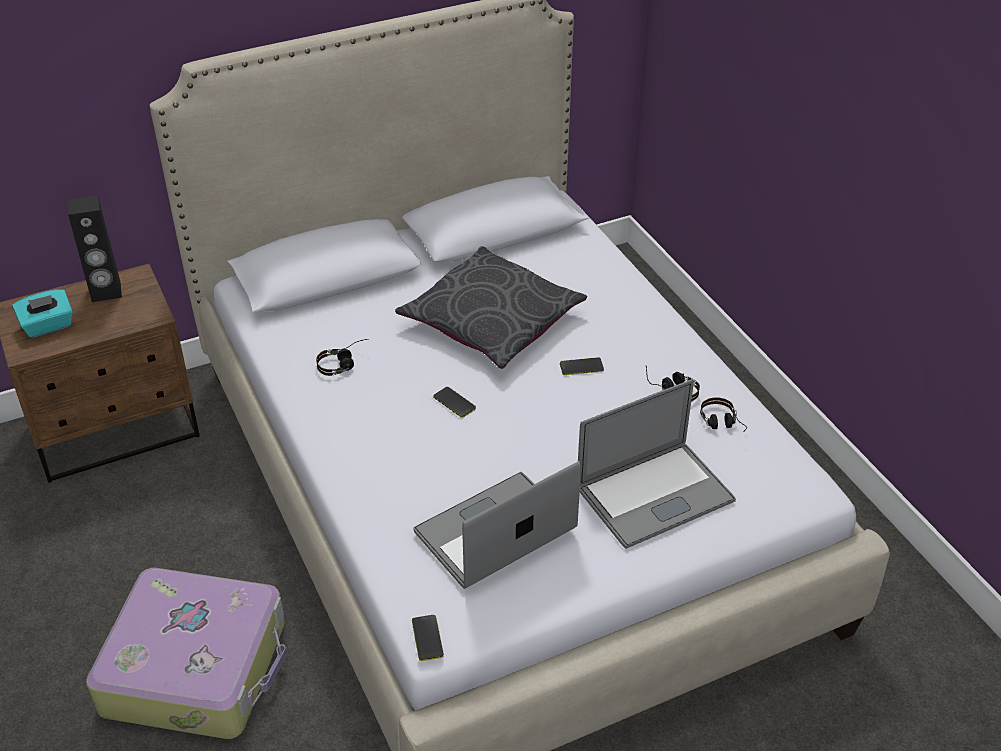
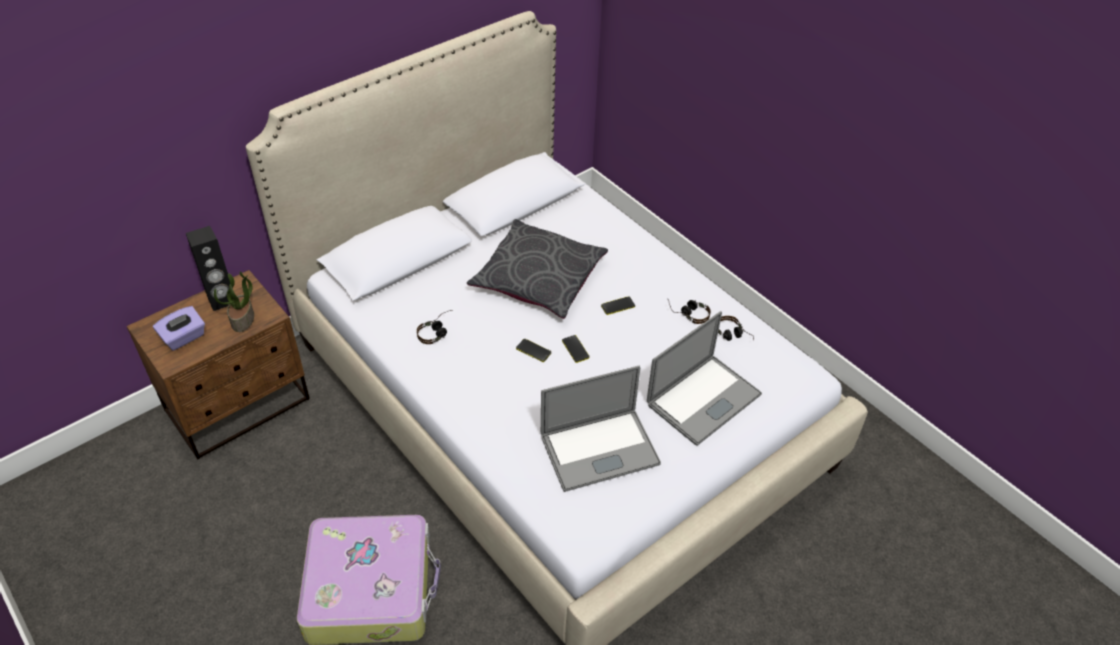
camera: 15 degrees left, 5 degrees up
(48, 326) = (184, 338): turquoise tissue box -> purple tissue box
(121, 316) = (243, 319): none -> potted plant
(427, 638) = (577, 544): phone -> phone (575, 349)
(495, 531) = (599, 449): laptop -> laptop turned 150 degrees counterclockwise

